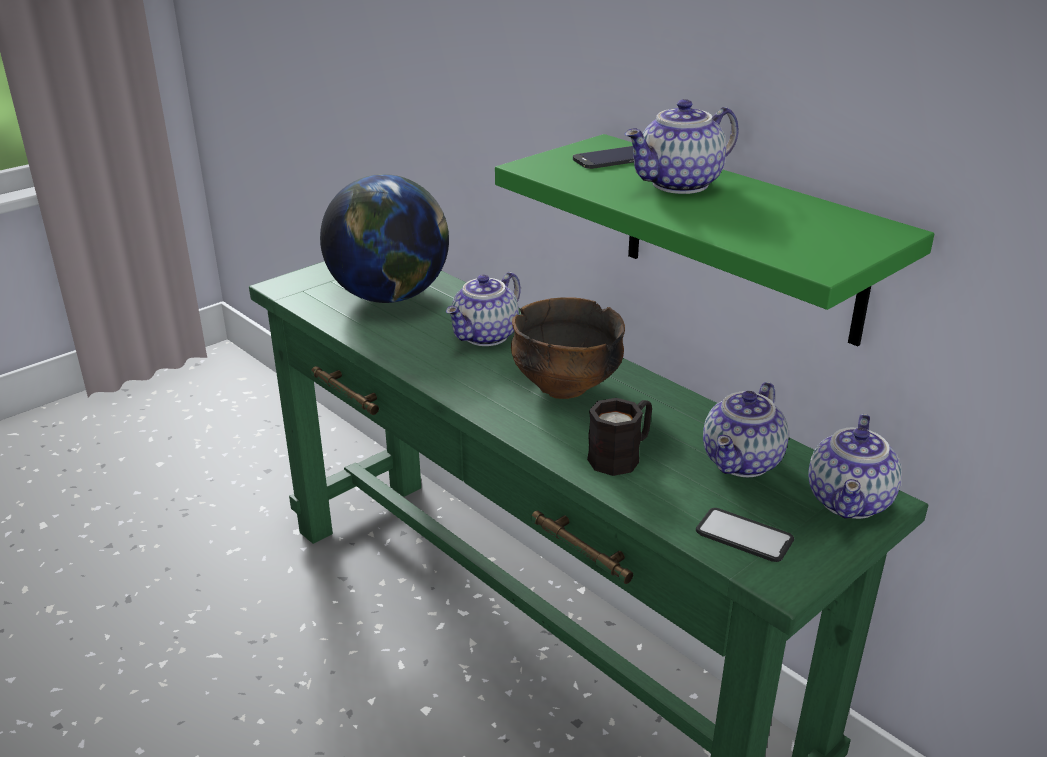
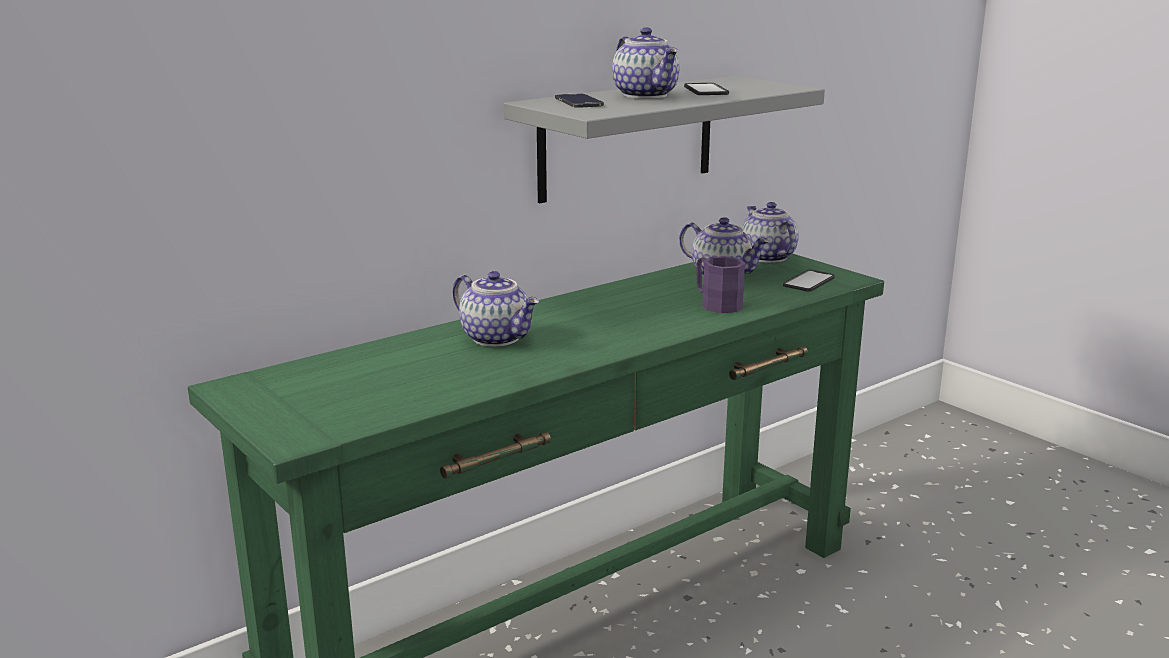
camera: 85 degrees left, 10 degrees down
(390, 296) = (371, 378): globe -> none
(565, 386) = (604, 314): bowl -> none
(621, 456) = (716, 303): black mug -> purple mug
(742, 213) = (706, 90): none -> phone
(742, 238) = (627, 137): green shelf -> grey shelf
(851, 502) = (766, 257): teapot -> teapot turned 135 degrees counterclockwise

